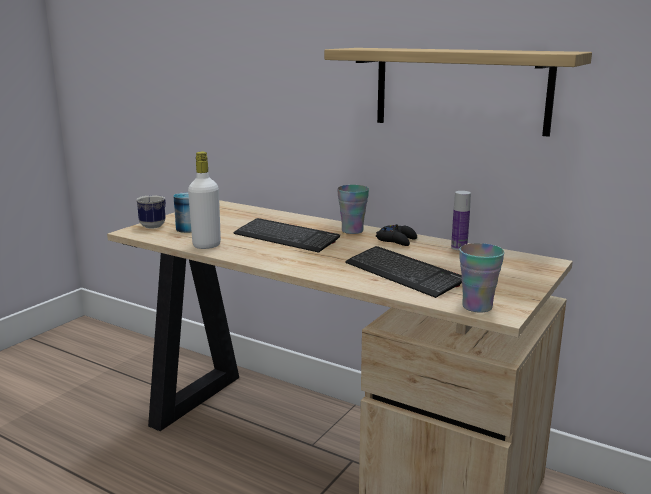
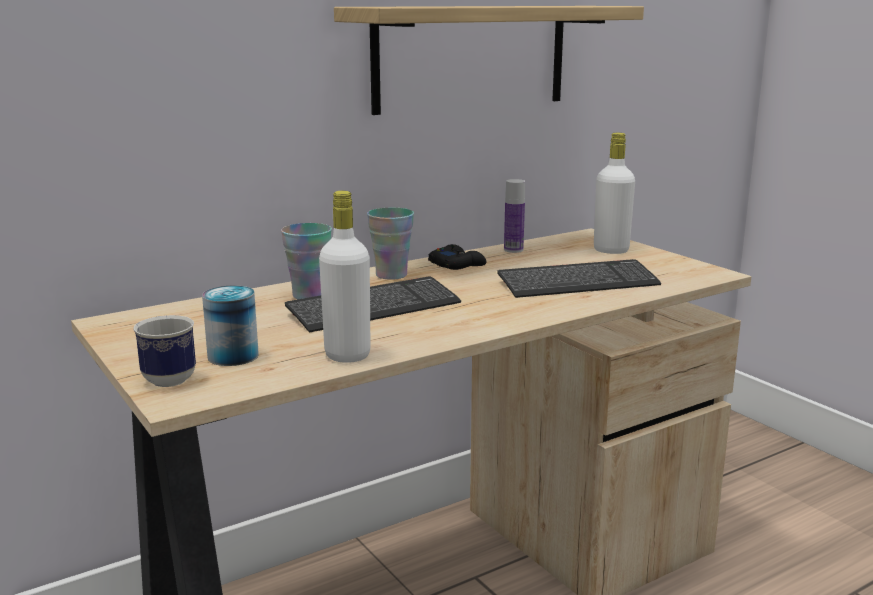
camera: 65 degrees left, 0 degrees up
(477, 307) = (694, 277): cup -> cup (309, 295)
(510, 273) = (611, 250): none -> white bottle

